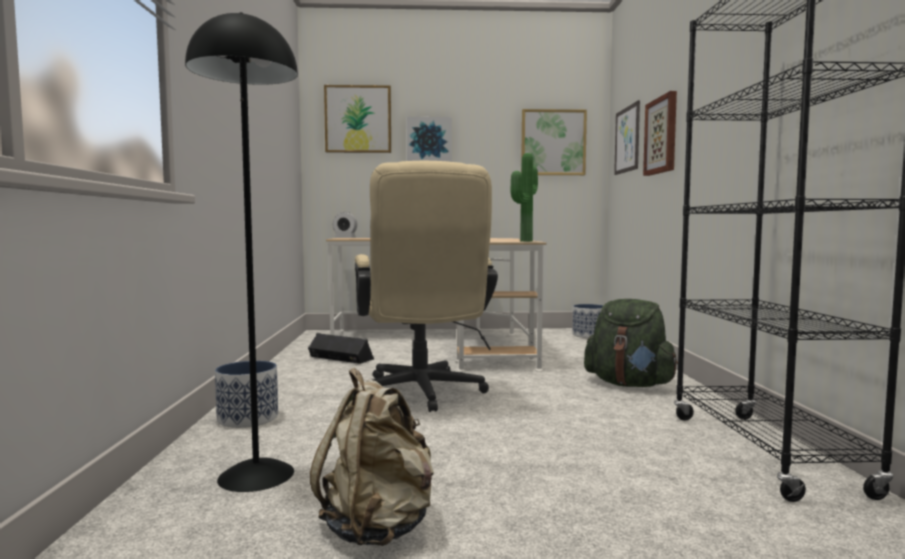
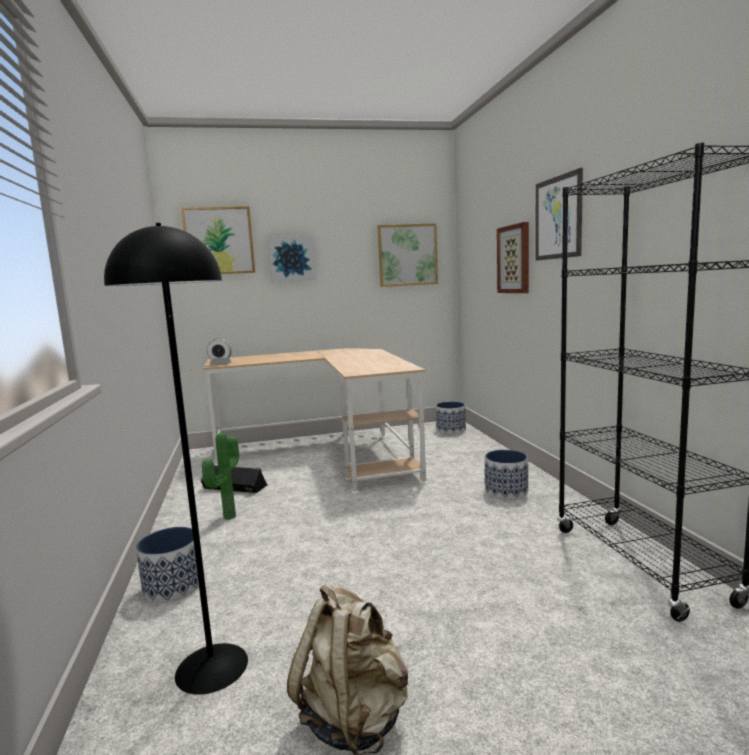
camera: 10 degrees left, 5 degrees up
(422, 394) = (330, 529): beige office chair -> none
(524, 241) = (403, 368): potted plant -> potted plant (227, 517)
(627, 139) = (477, 254): picture -> picture (558, 218)
(629, 384) = (506, 492): green backpack -> planter

